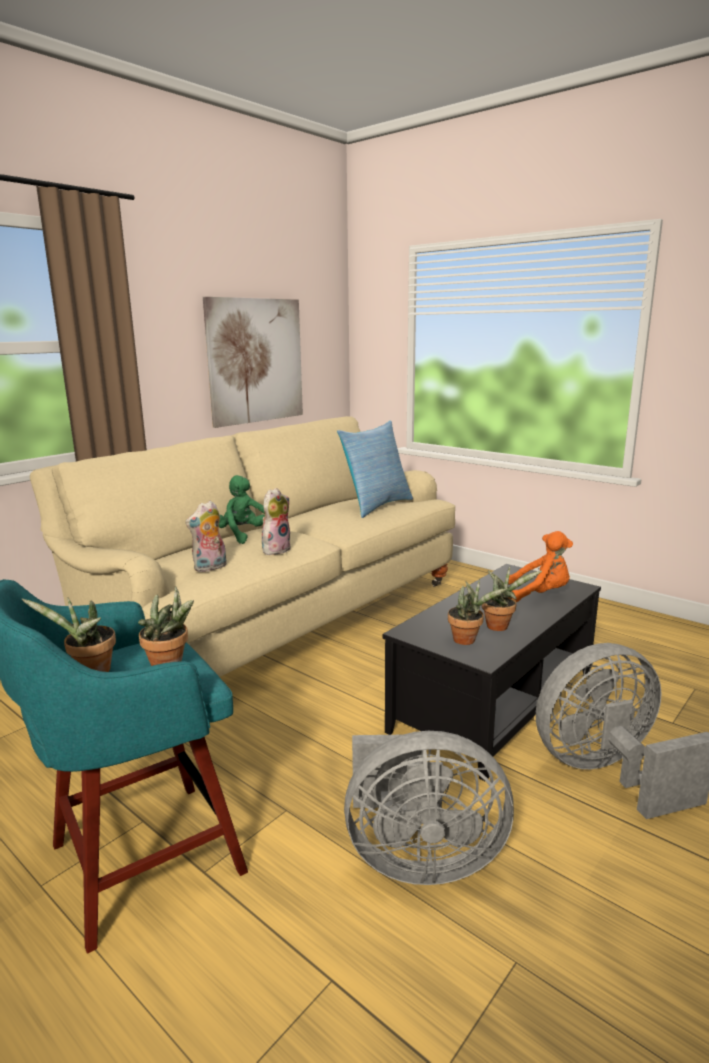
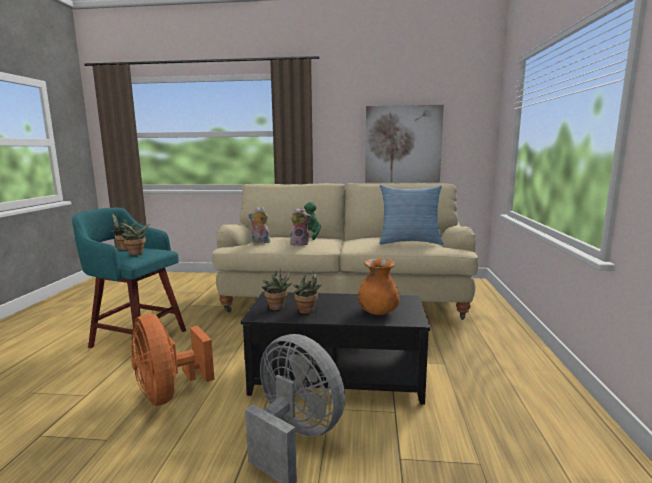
camera: 55 degrees right, 5 degrees down
(418, 858) = (168, 393): grey fan -> orange fan
(540, 594) = (377, 312): orange plush toy -> orange vase

